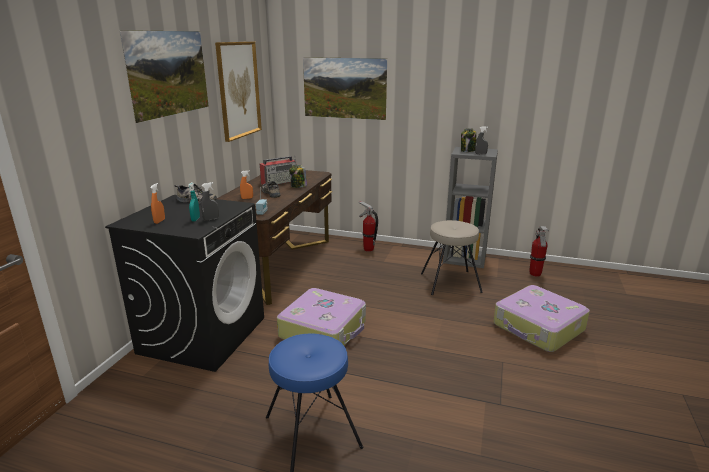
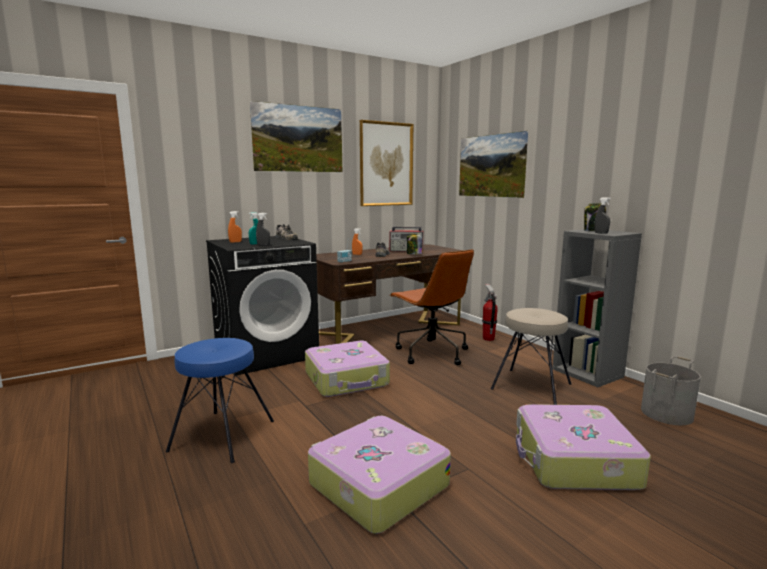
camera: 40 degrees right, 10 degrees down
(348, 278) = (431, 353): none -> brown office chair
(475, 402) = (377, 484): none -> suitcase
(535, 274) = (667, 414): fire extinguisher -> grey bucket

